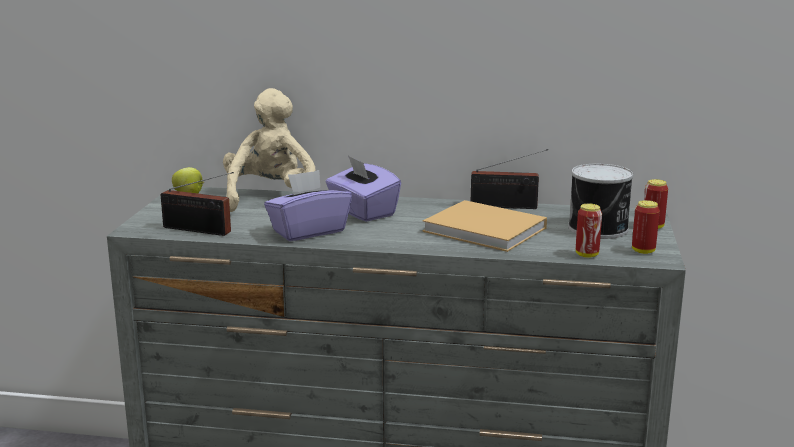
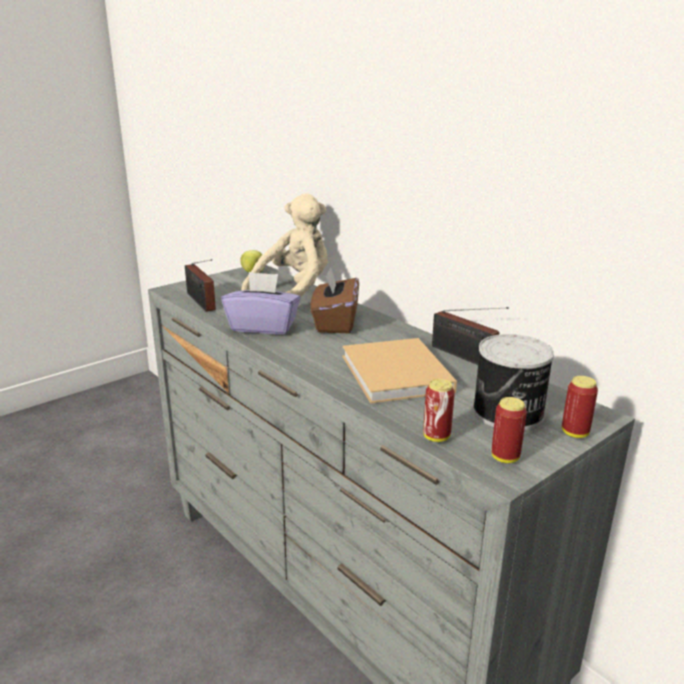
camera: 40 degrees right, 5 degrees up
(362, 212) = (335, 323): purple tissue box -> brown tissue box

